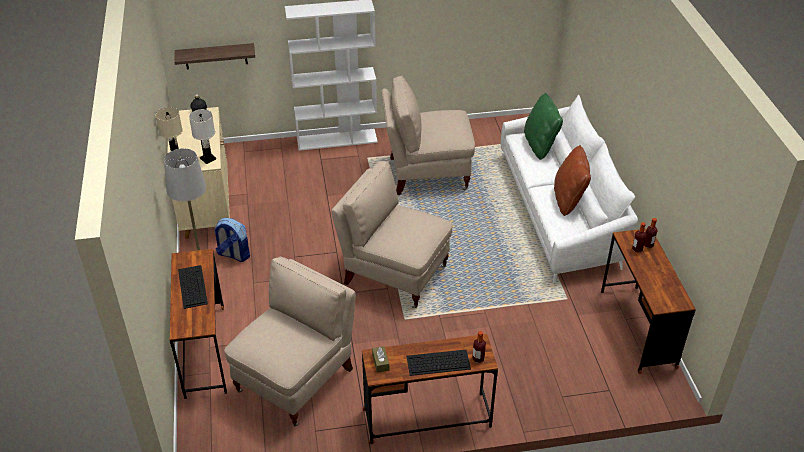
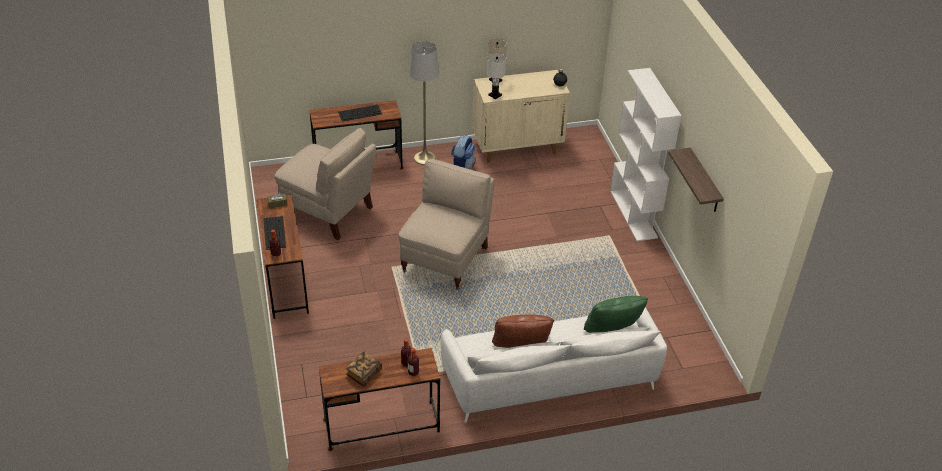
camera: 85 degrees right, 0 degrees up
(216, 56) = (621, 71): shelf -> shelf (704, 181)
(426, 174) = (593, 277): beige chair -> none
(658, 279) = (364, 374): none -> book

